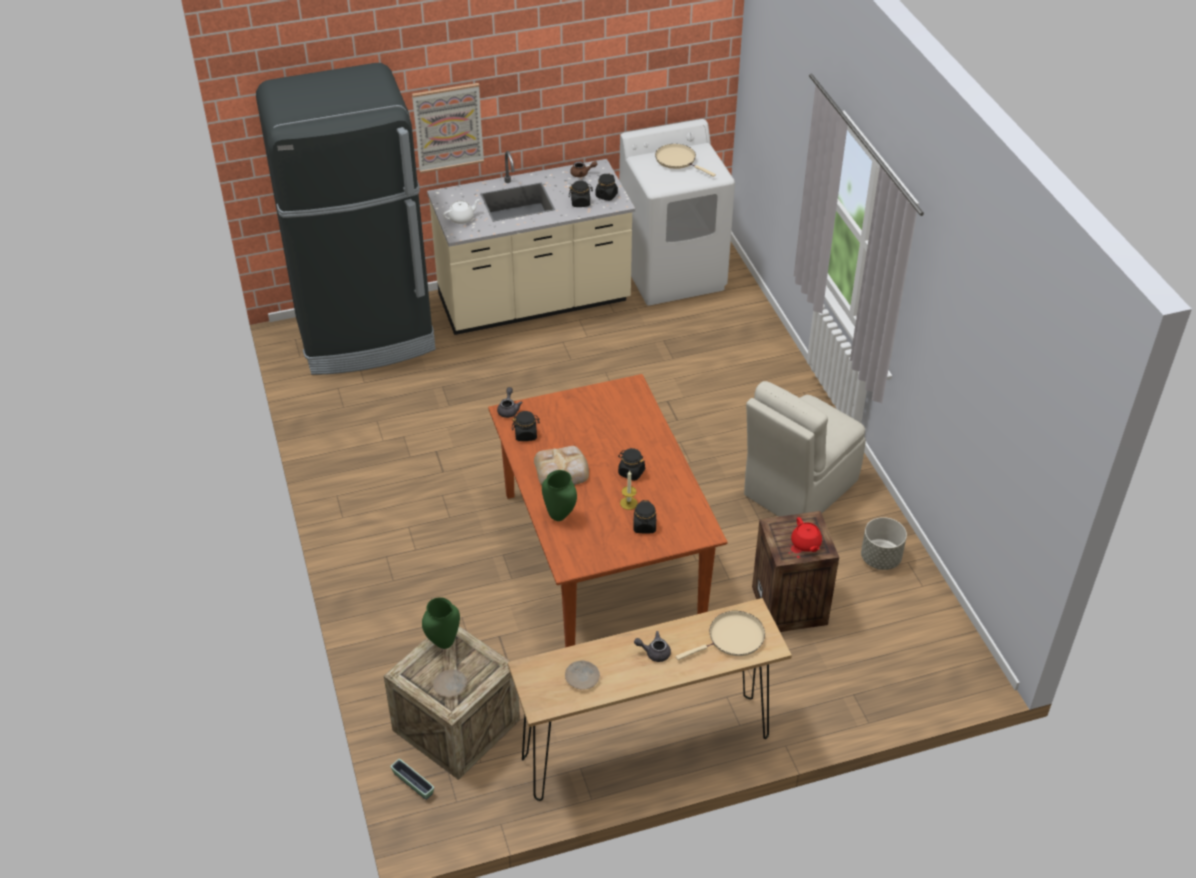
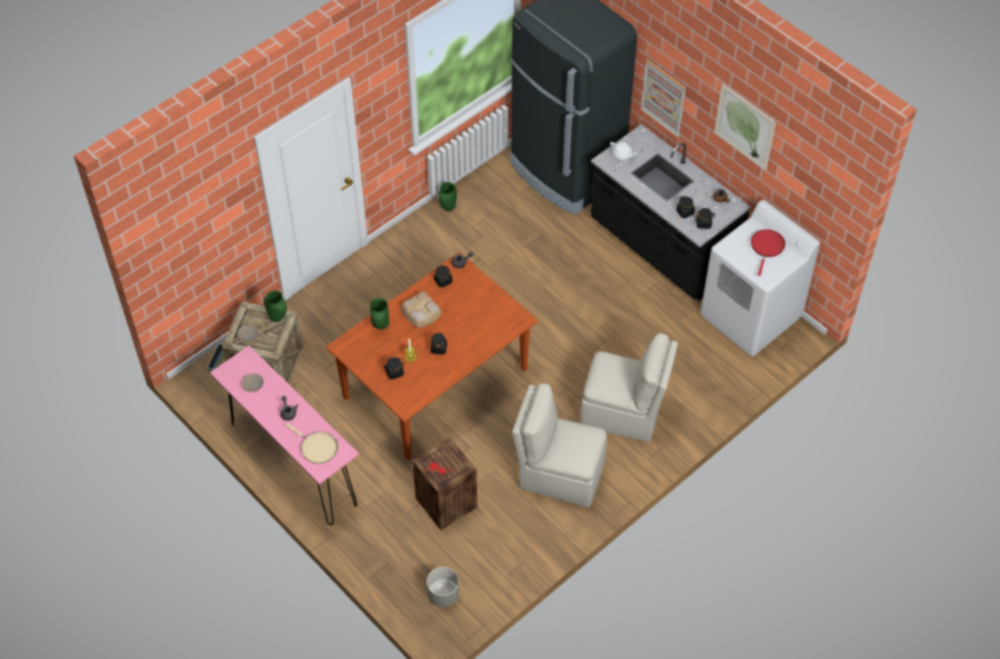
camera: 65 degrees right, 10 degrees up
(336, 453) = (448, 208): none -> green vase
(534, 301) = (661, 248): beige counter -> black counter
(573, 63) = (744, 127): none -> picture
(646, 748) = (293, 464): brown console table -> pink console table
(678, 160) = (767, 247): beige frying pan -> red frying pan
(742, 408) = (623, 413): none -> beige chair
(806, 544) = (440, 470): red teapot -> none
(880, 558) = (518, 544): grey planter -> grey planter (443, 595)

